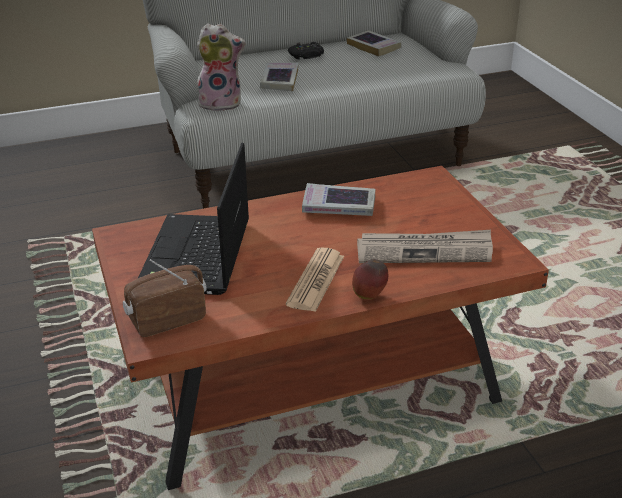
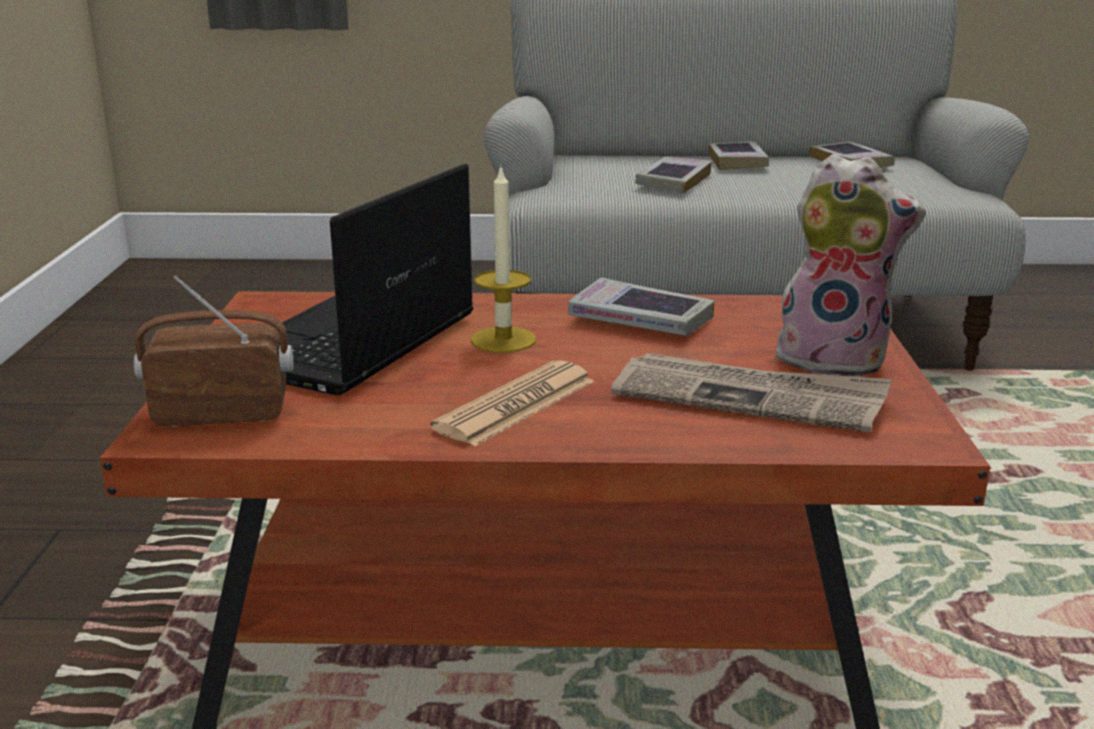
camera: 20 degrees right, 10 degrees down
(222, 103) = (568, 196): plush toy -> plush toy (834, 359)
(277, 236) = (503, 340): none -> candle
(307, 56) = (737, 162): black game controller -> book
(369, 296) = (593, 442): apple -> none

